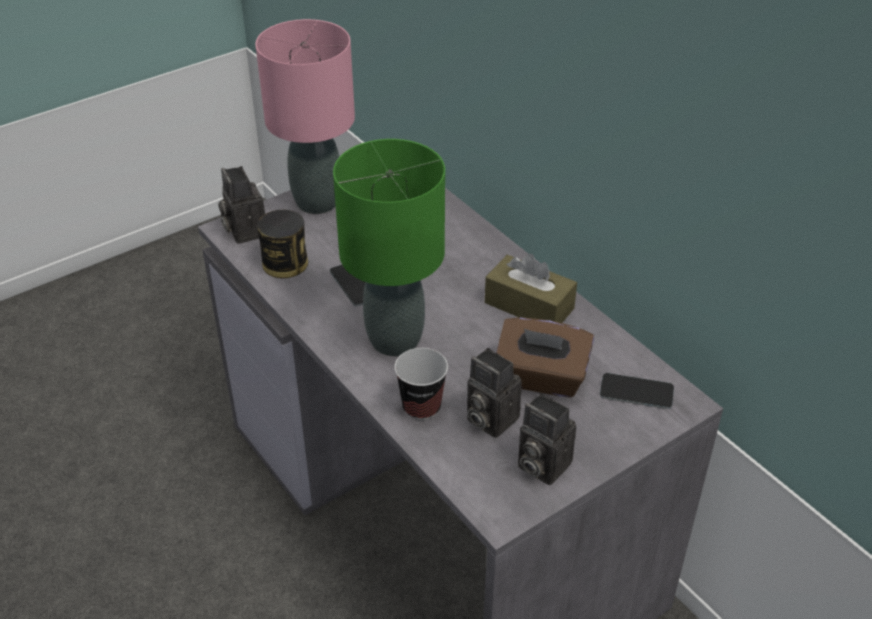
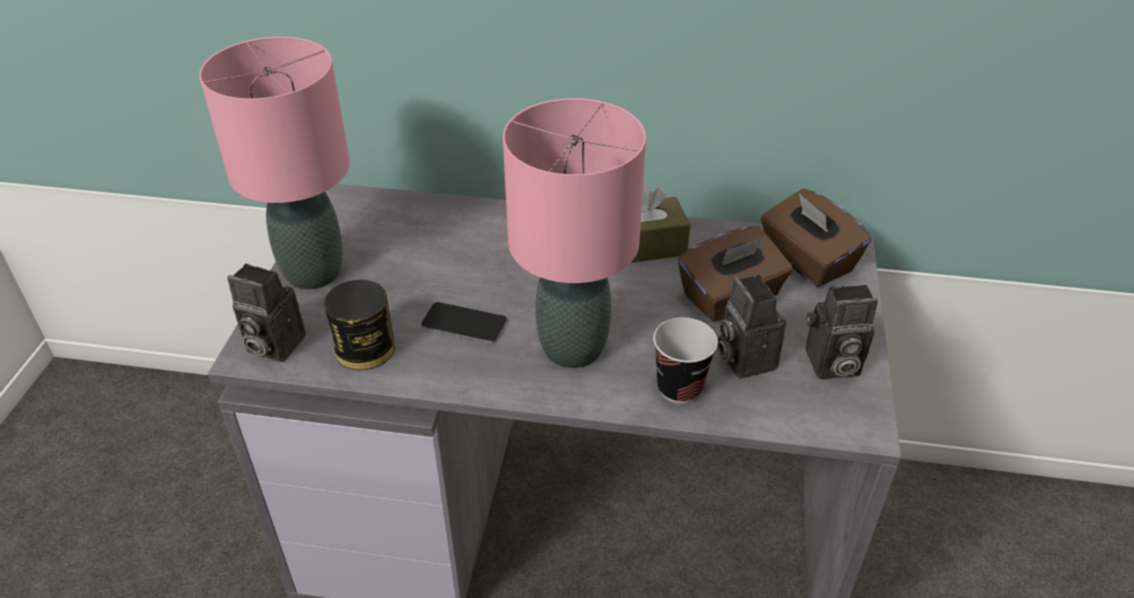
camera: 45 degrees left, 0 degrees up
(394, 340) = (573, 348): green table lamp -> pink table lamp
(488, 419) = (743, 358): camera -> camera turned 75 degrees clockwise
(636, 391) = (807, 261): phone -> brown tissue box

